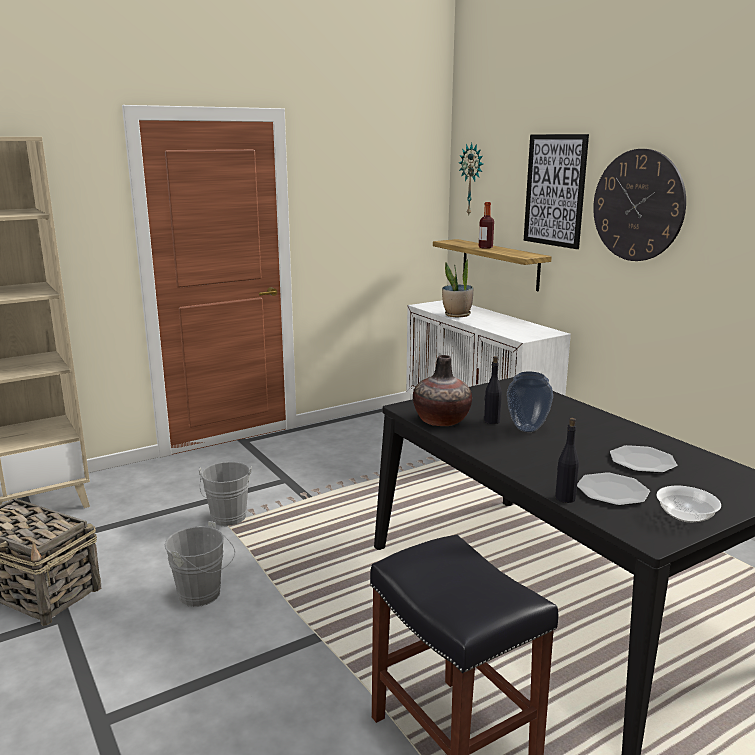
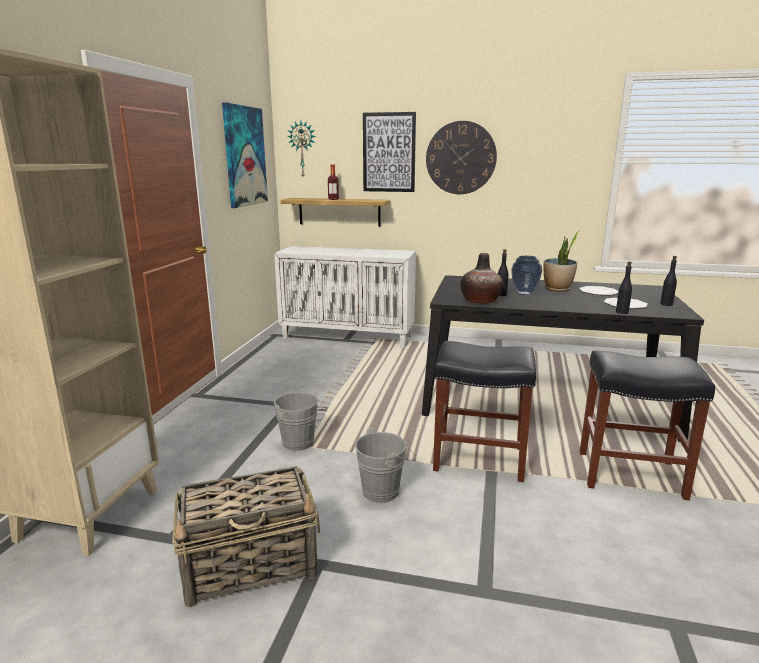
camera: 45 degrees left, 0 degrees up
(332, 617) = (477, 459): none -> black stool
(377, 189) = (244, 156): none -> picture
(457, 315) = (326, 252): potted plant -> potted plant (557, 289)
(685, 515) = (666, 304): bowl -> black bottle

